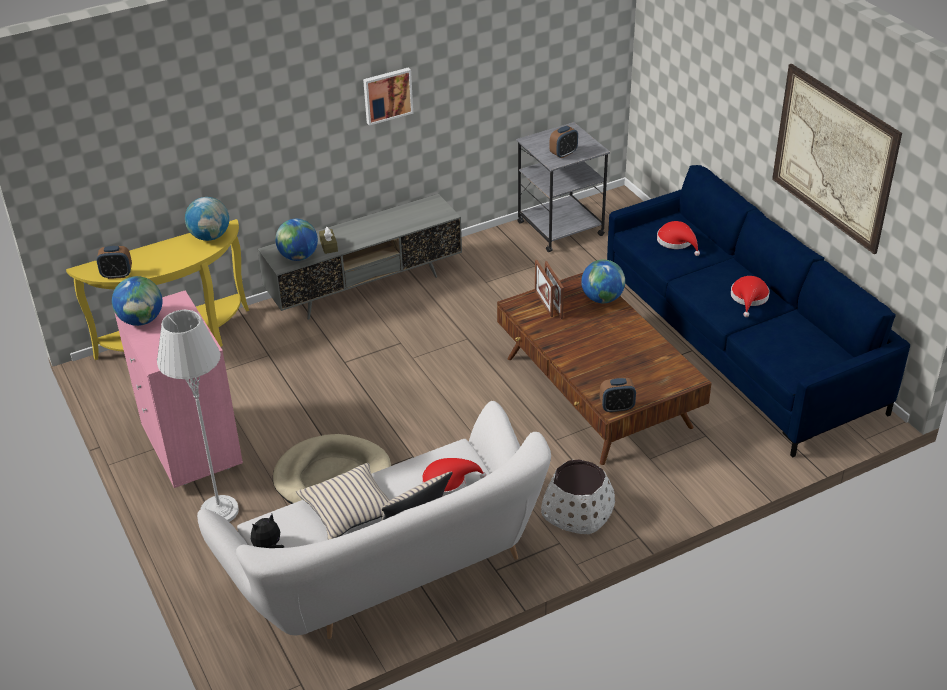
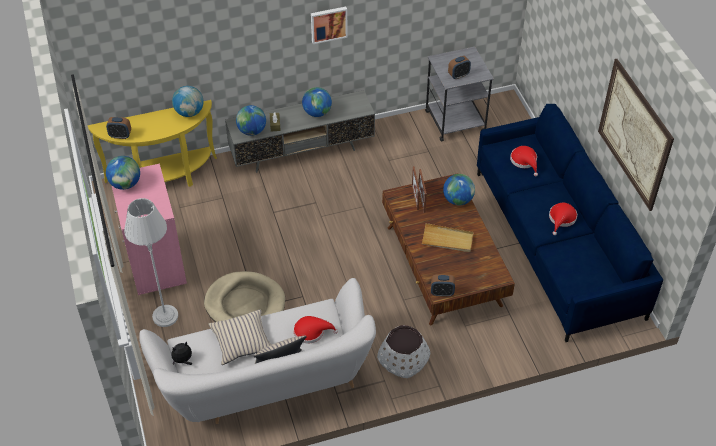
camera: 10 degrees right, 10 degrees up
(382, 225) = (317, 113): none -> globe
(603, 345) = (447, 239): none -> beige tray

